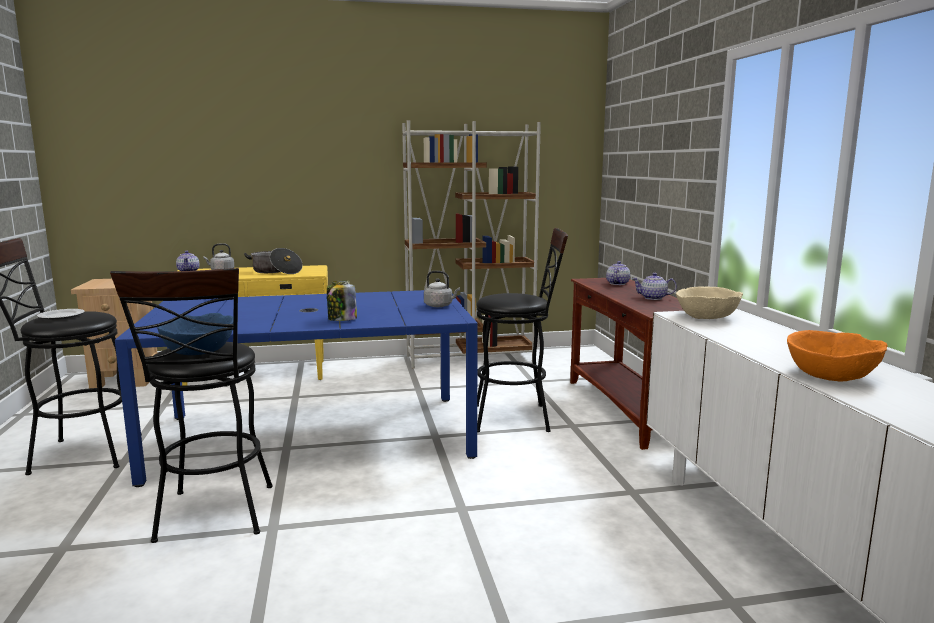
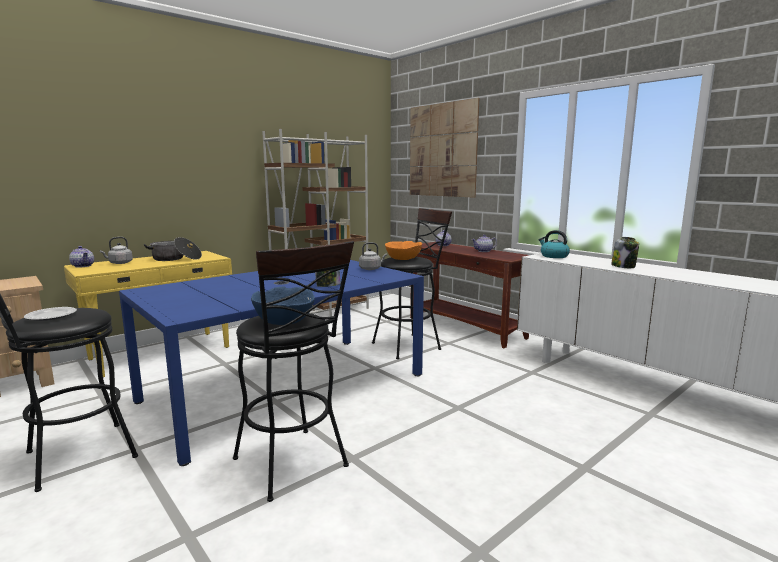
camera: 30 degrees left, 0 degrees up
(647, 142) = (442, 150): none -> picture
(706, 317) = (553, 256): beige bowl -> kettle
(775, 347) = (623, 266): none -> jar
(831, 375) = (679, 275): orange bowl -> orange bowl (403, 258)

